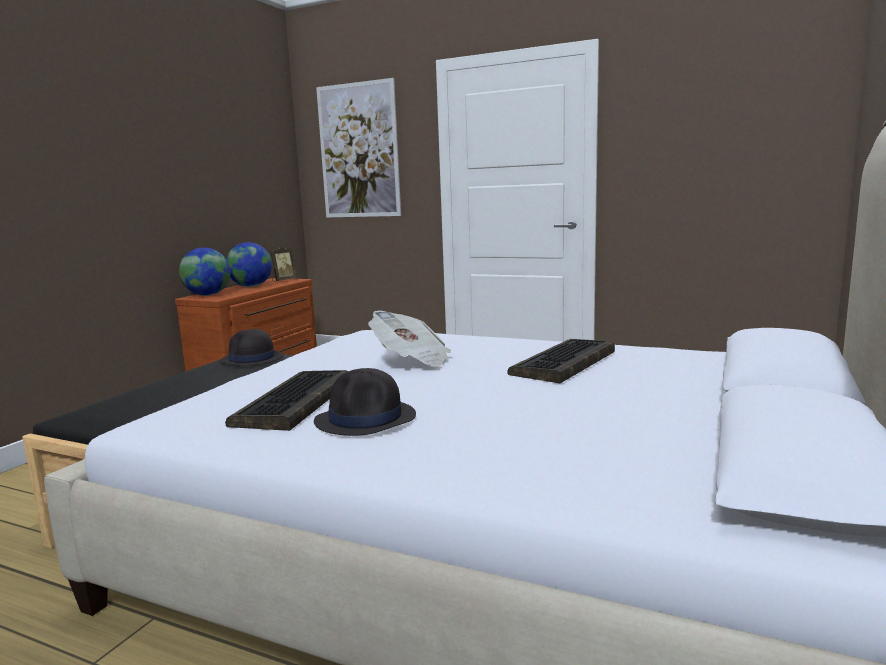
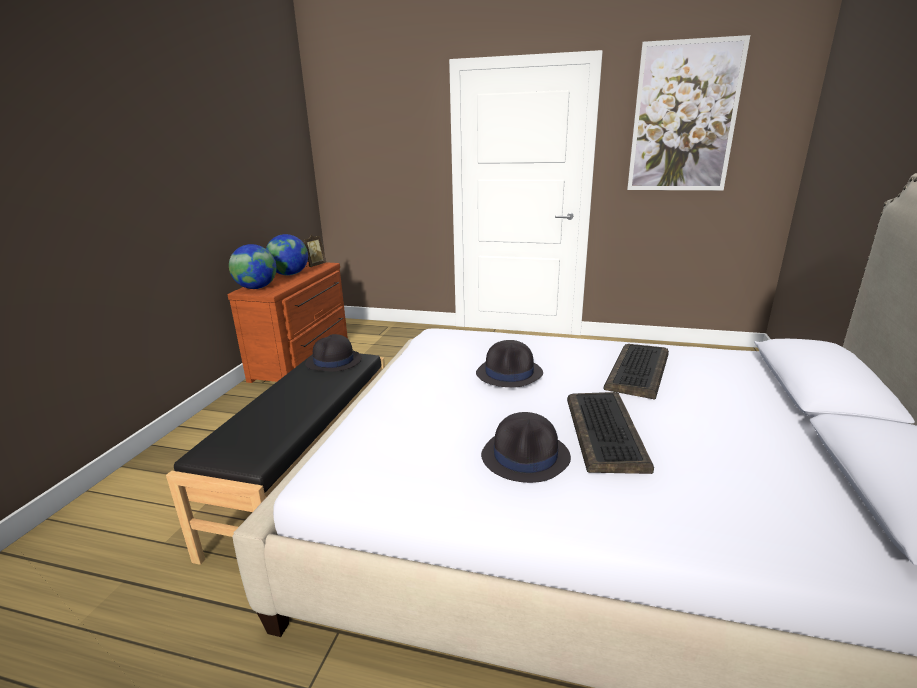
camera: 10 degrees left, 10 degrees up
(295, 403) = (445, 437): keyboard -> keyboard (606, 433)
(359, 151) = (373, 142): picture -> picture (684, 118)
(411, 359) = (510, 373): newspaper -> black hat

